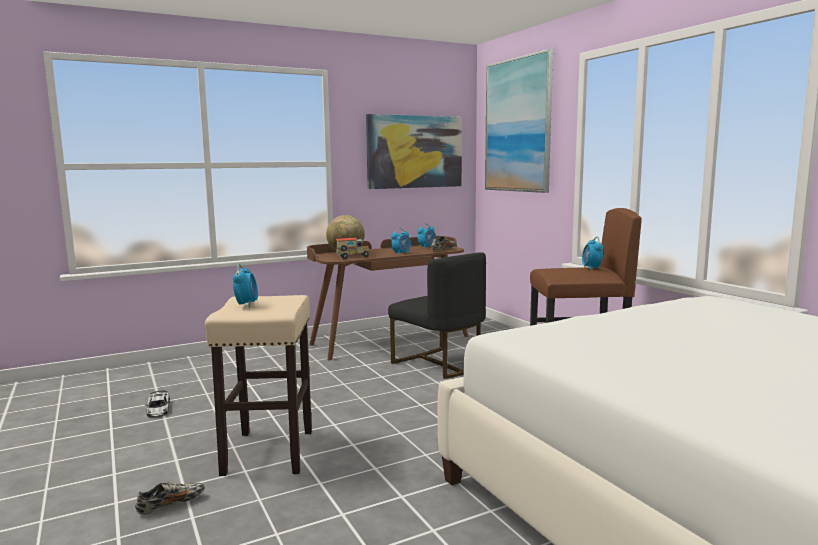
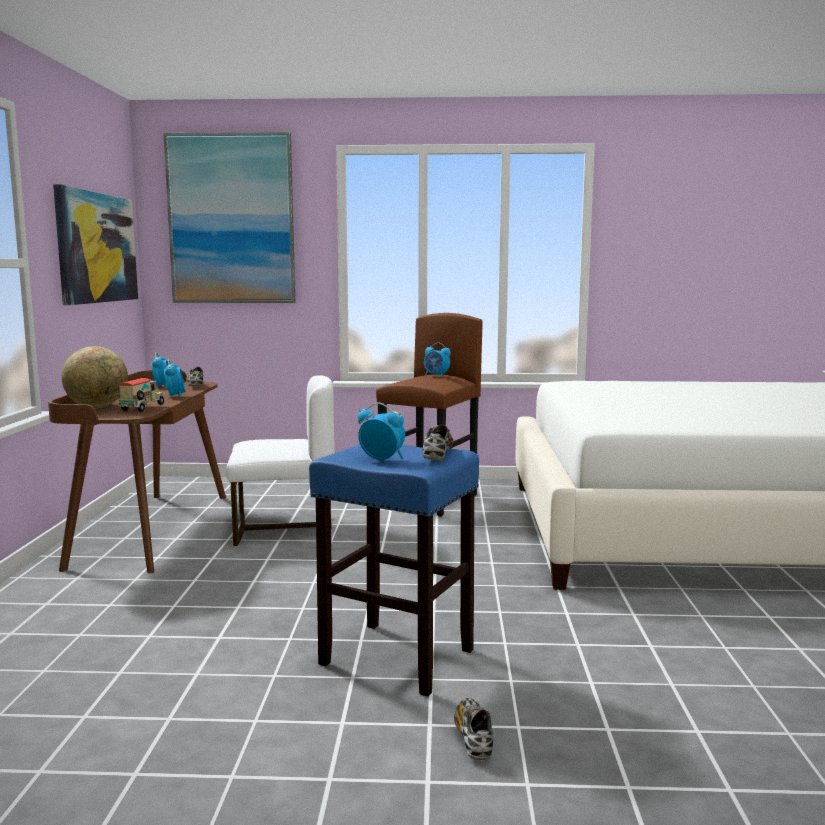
camera: 60 degrees left, 0 degrees up
(158, 409) = (116, 720): toy car -> none
(267, 310) = (438, 454): none -> shoe
(269, 451) = (395, 657): beige stool -> blue stool
(439, 364) = (283, 528): black chair -> white chair

